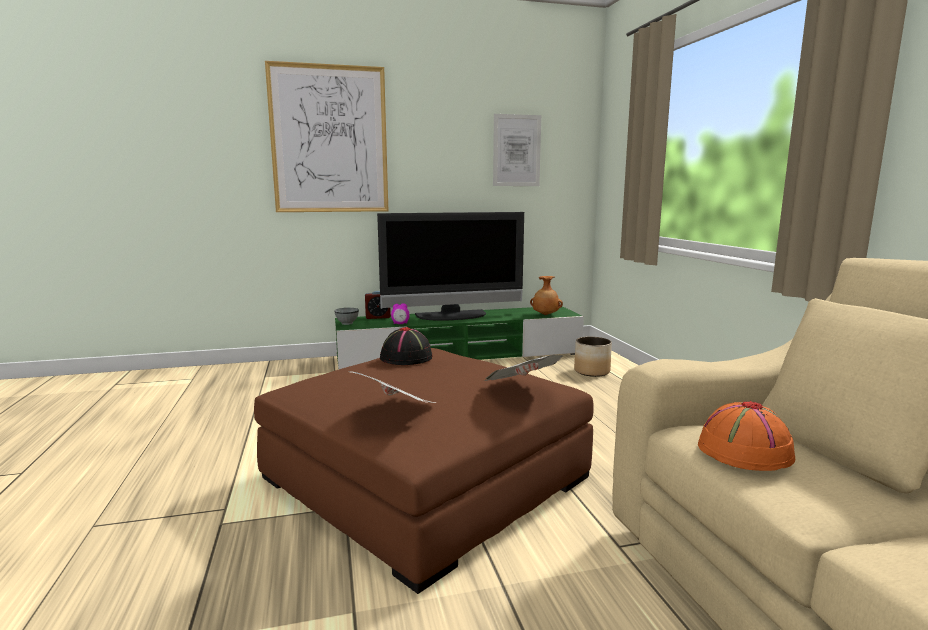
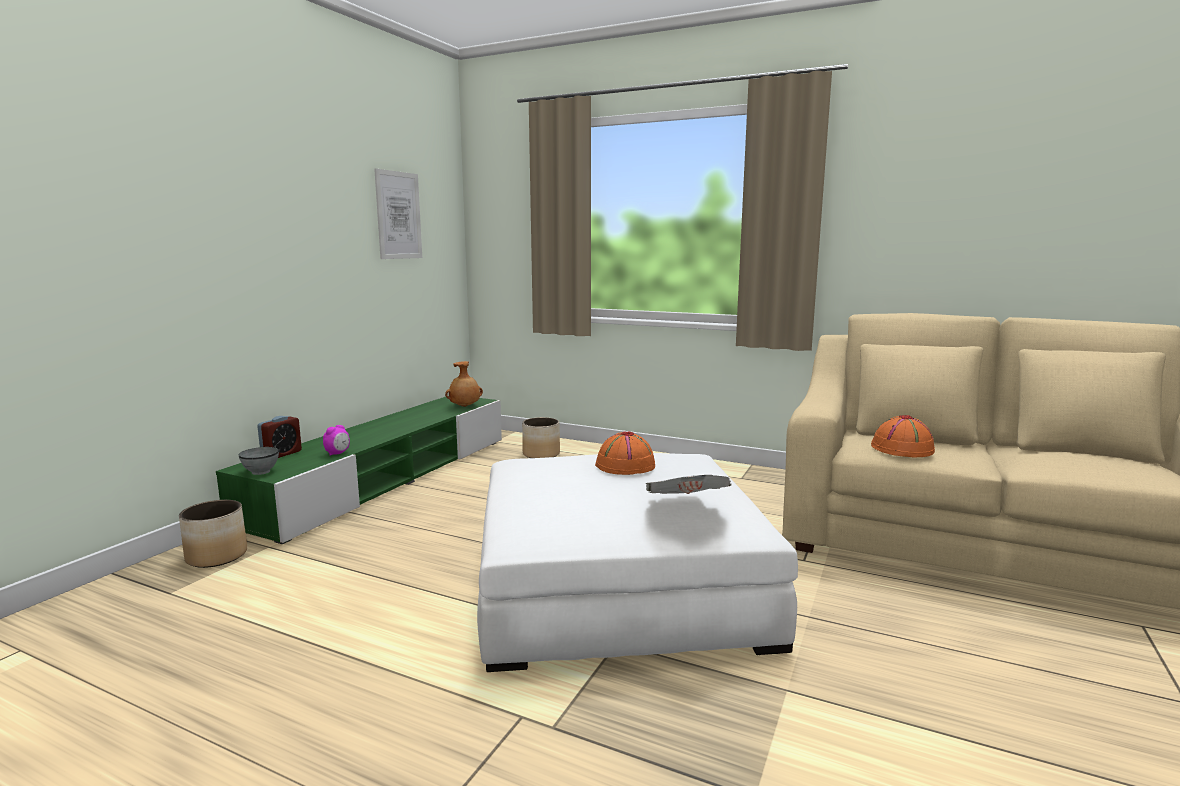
camera: 50 degrees left, 0 degrees up
(310, 368) = (216, 556): none -> planter
(329, 140) = (181, 193): picture -> none
(407, 358) = (550, 471): black hat -> none
(426, 478) = (618, 588): brown ottoman -> white ottoman
(452, 316) = (373, 430): television -> none
(456, 371) = (625, 466): none -> orange hat
(521, 389) = (702, 461): newspaper -> none

